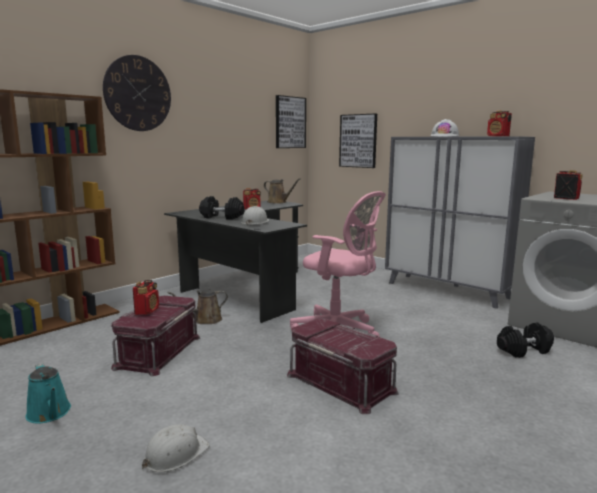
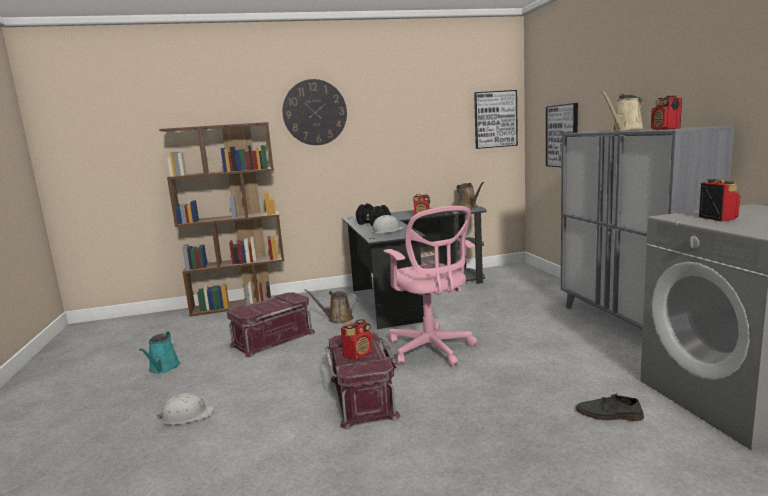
camera: 35 degrees right, 0 degrees up
(147, 311) = (263, 303): radio -> radio (358, 354)
(444, 136) = (624, 130): white hard hat -> beige watering can
(523, 350) = (609, 415): black dumbbell -> grey shoe

